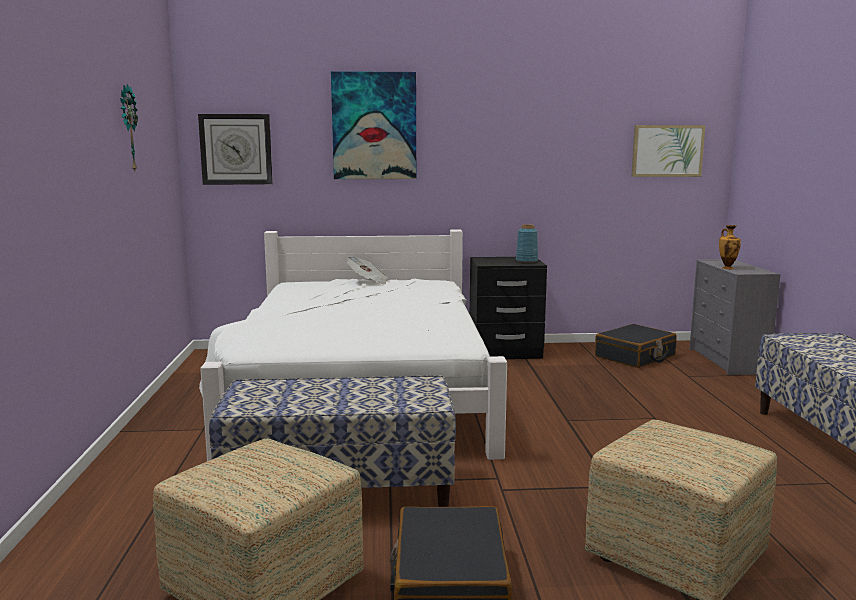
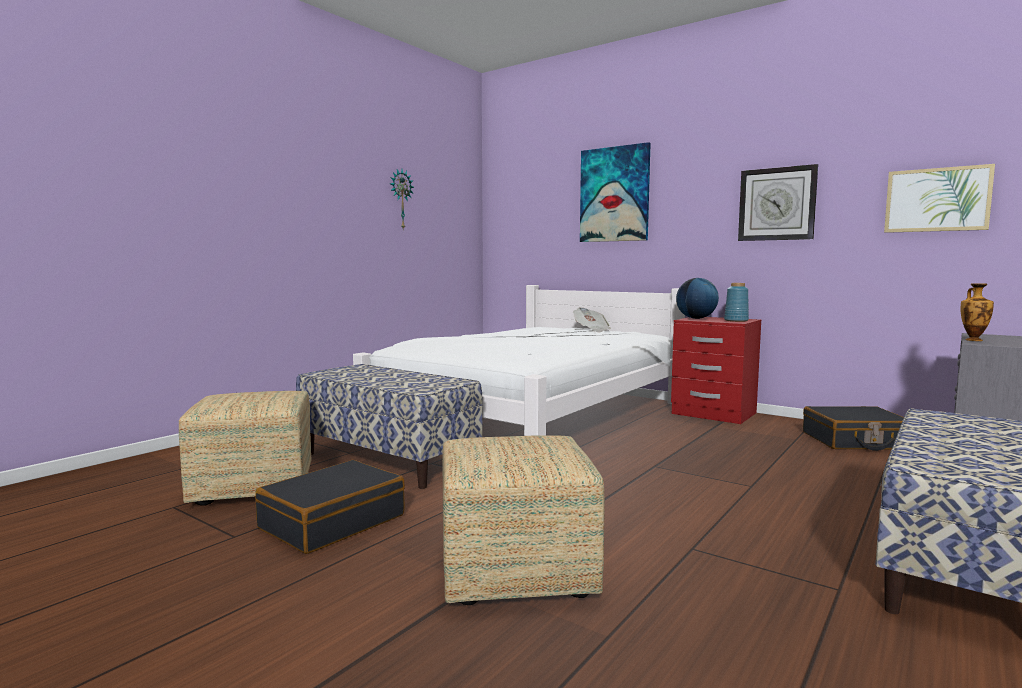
camera: 40 degrees right, 5 degrees down
(236, 149) = (516, 220): wall clock -> wall clock (777, 204)
(487, 261) = (696, 318): none -> globe
(505, 352) = (713, 414): black nightstand -> red nightstand

